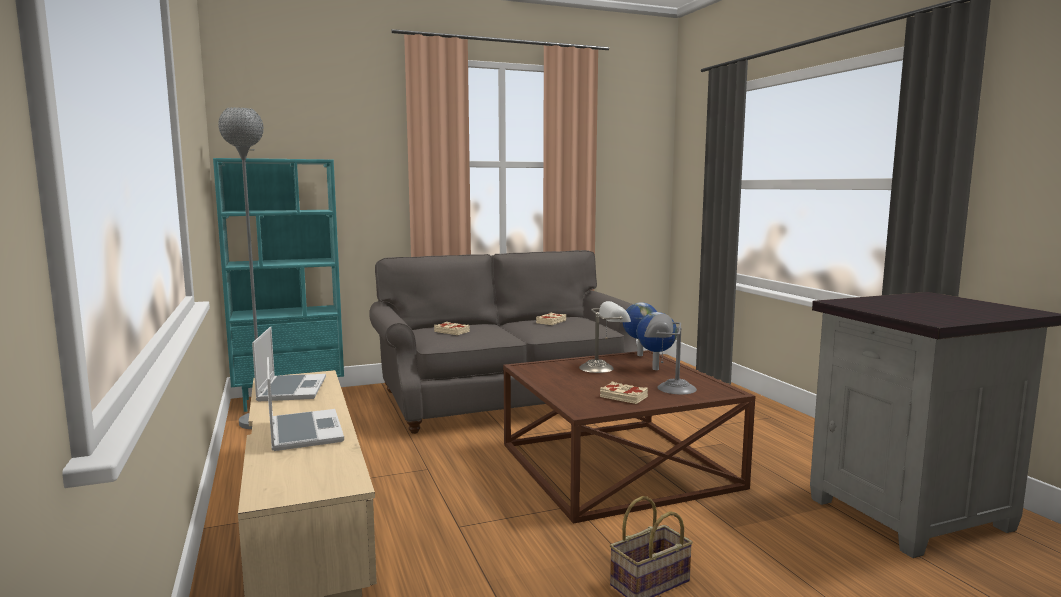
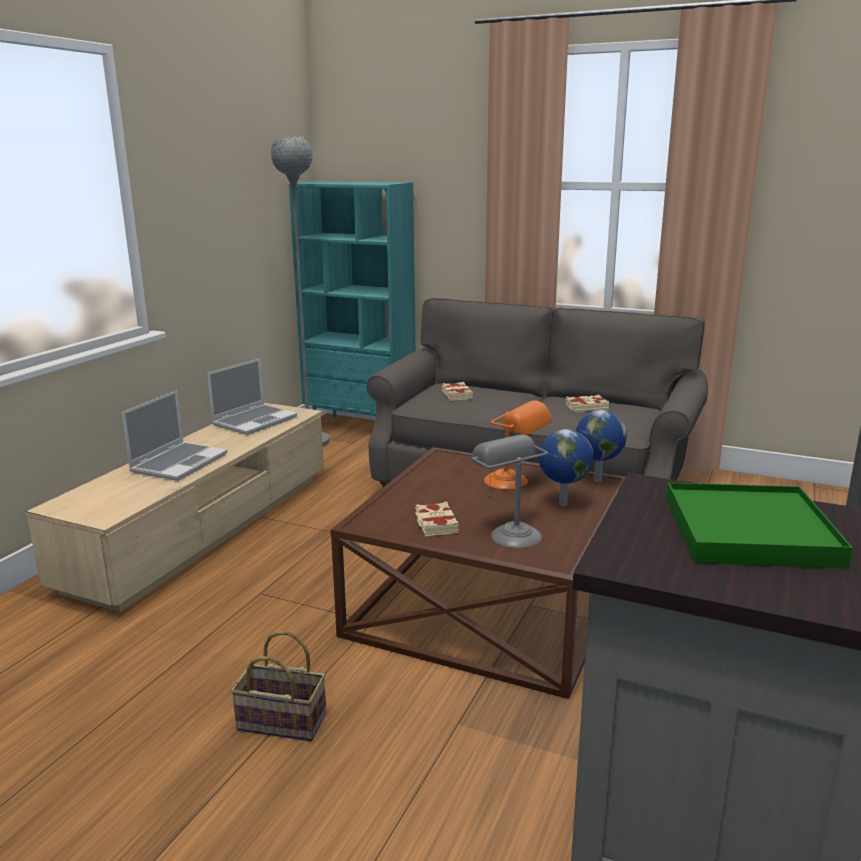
camera: 45 degrees right, 10 degrees up
(603, 367) = (514, 482): white table lamp -> orange table lamp
(920, 305) = (749, 532): none -> green tray

